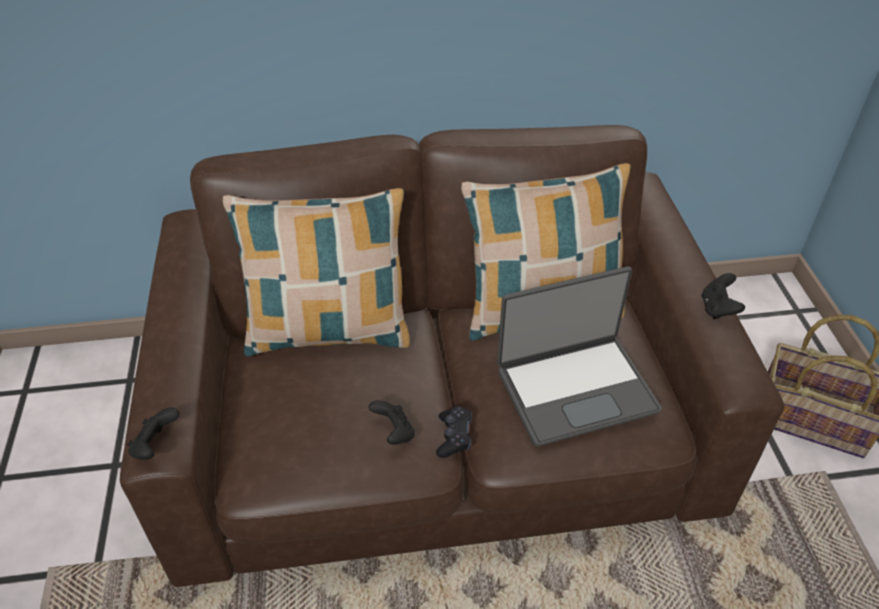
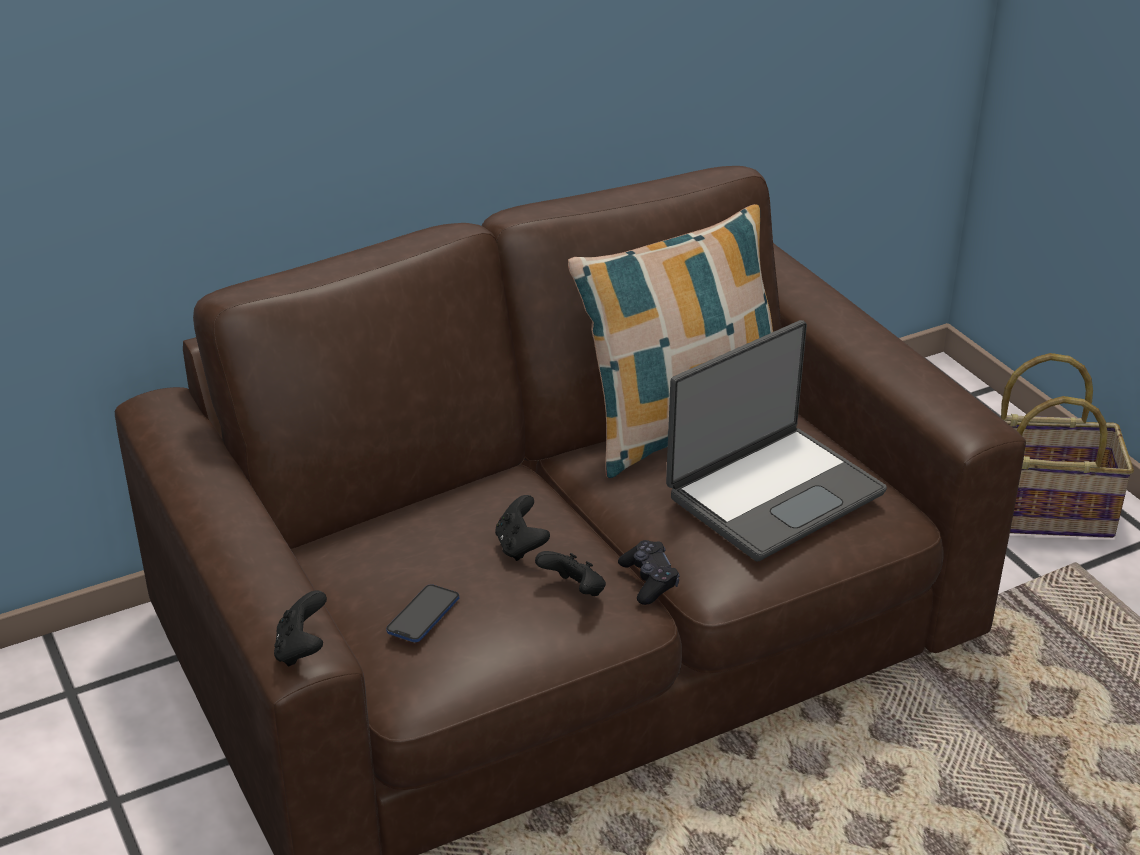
camera: 20 degrees left, 10 degrees down
(282, 423) = (423, 615): none -> phone
(329, 332) = (413, 511): pillow -> none
(718, 308) = (909, 359): black game controller -> black game controller (520, 546)

